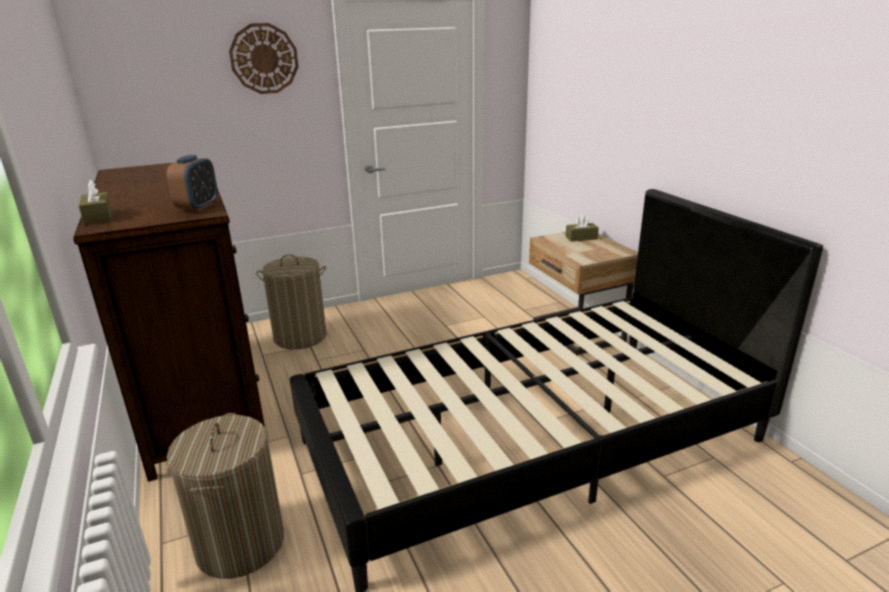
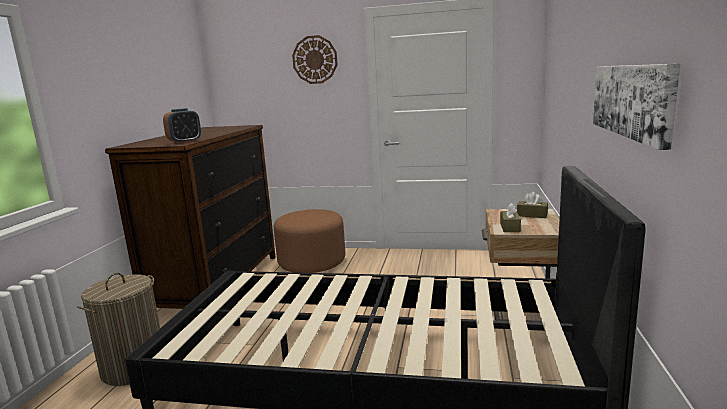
camera: 35 degrees right, 10 degrees down
(98, 217) = (136, 143): brown tissue box -> brown tissue box (510, 227)
(300, 337) = (312, 262): laundry basket -> brown ottoman
(786, 139) = (632, 100): none -> picture

